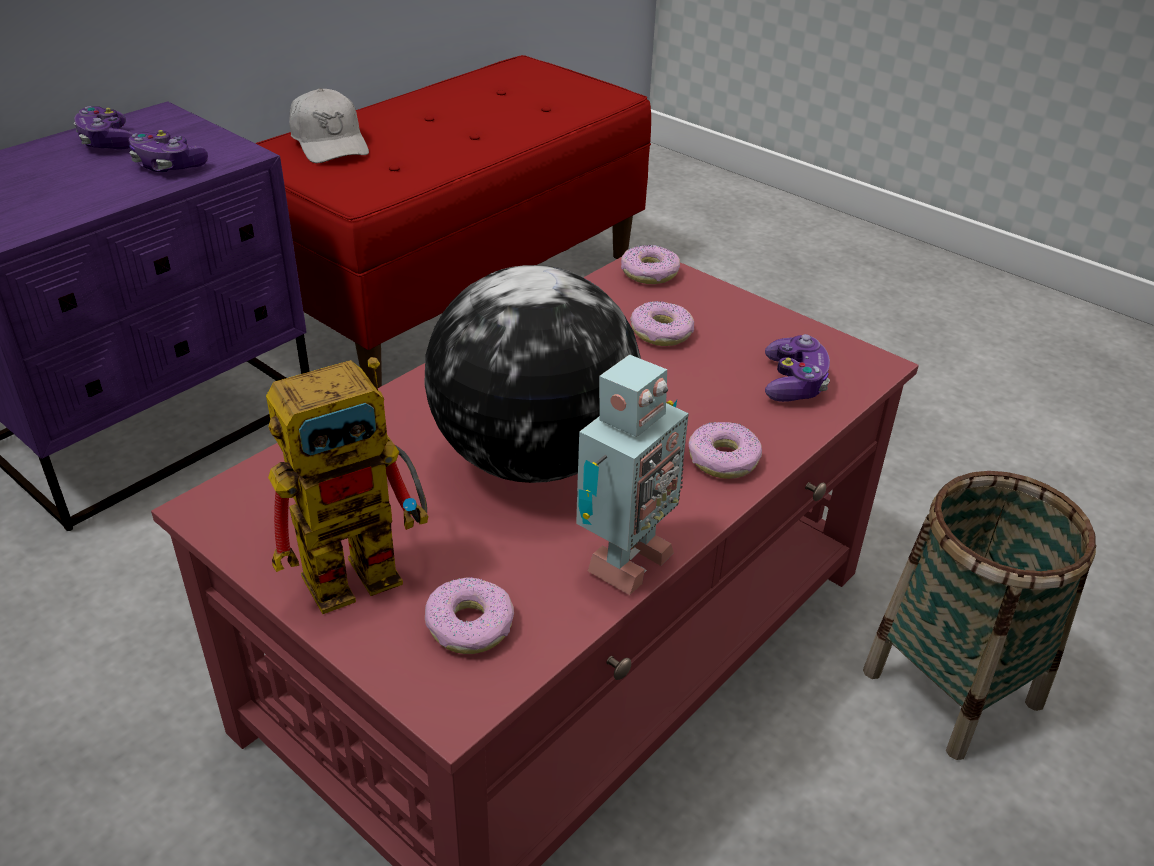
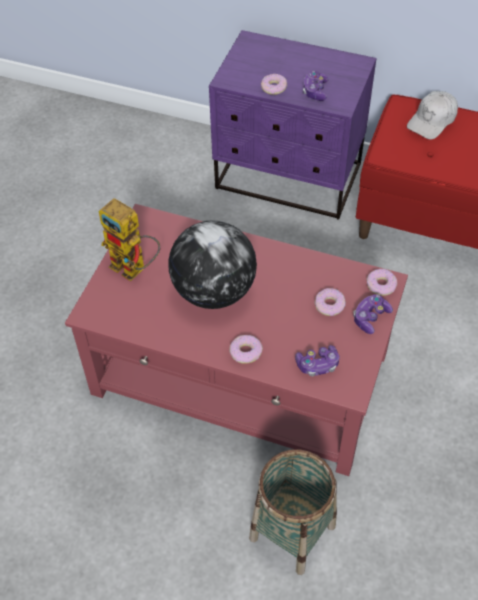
camera: 70 degrees right, 15 degrees up
(107, 142) = (322, 63): game controller -> game controller (370, 318)
(470, 625) = (120, 306): donut -> donut (274, 88)
(622, 561) = (169, 337): toy robot -> none

